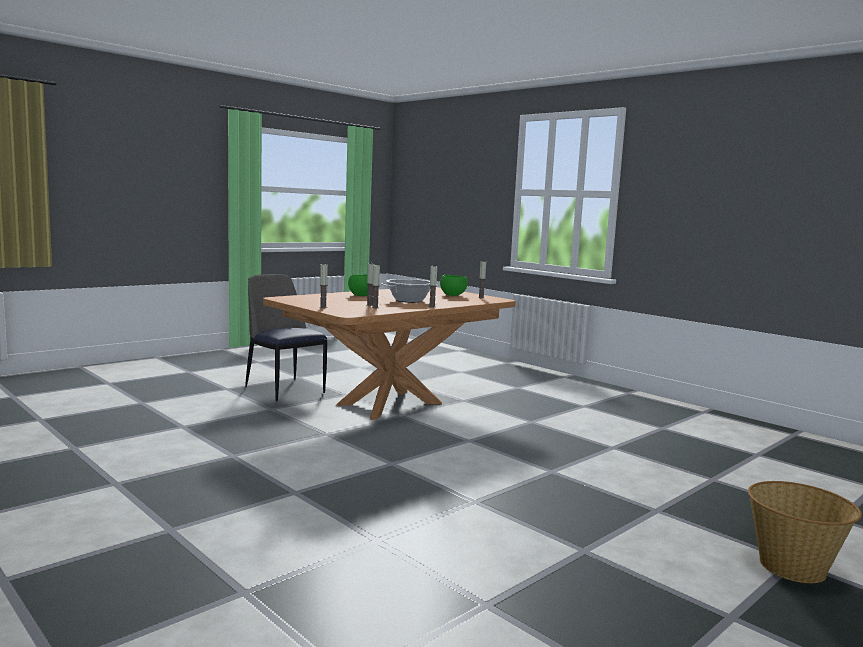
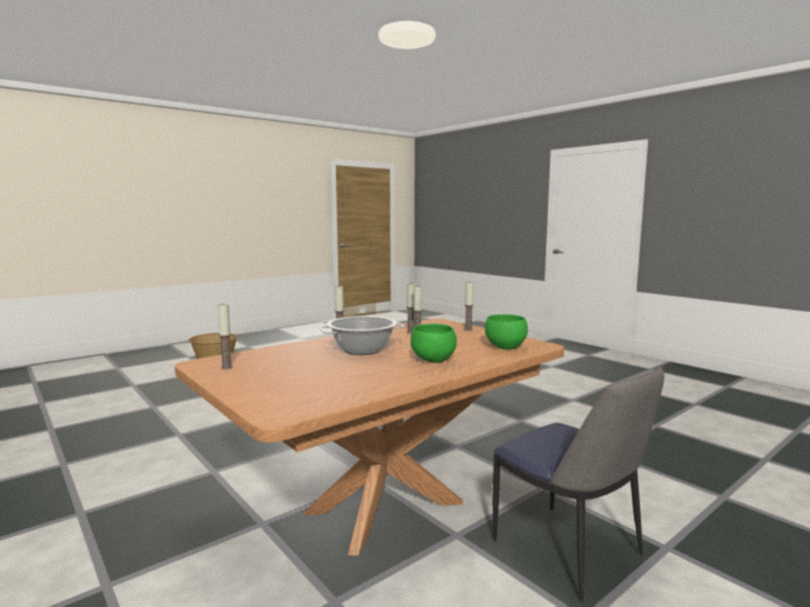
camera: 175 degrees left, 0 degrees up
(453, 295) = (269, 373): green bowl -> green bowl (505, 347)

